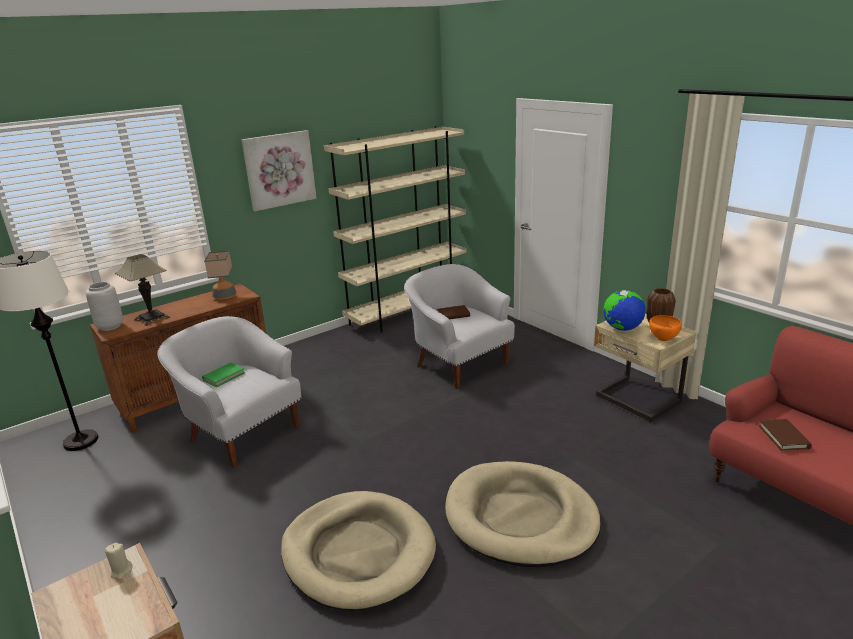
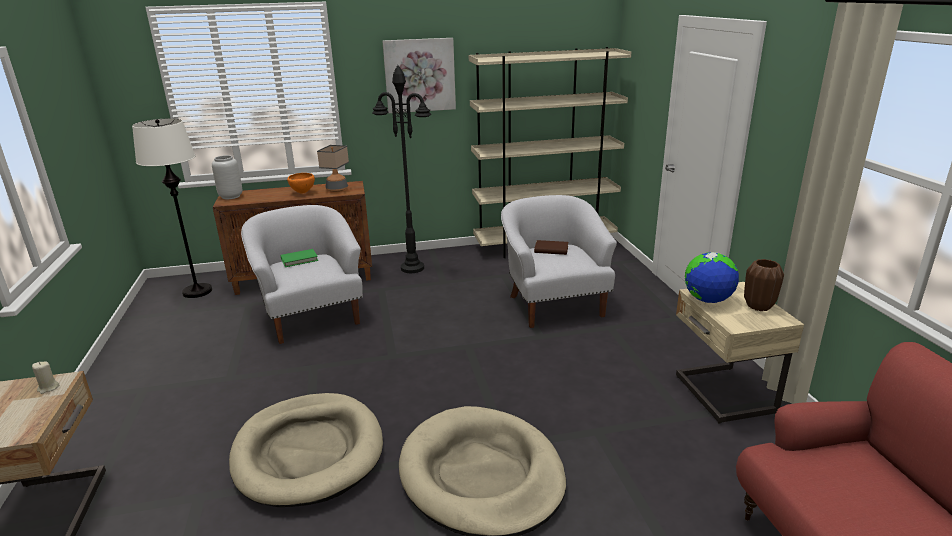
camera: 25 degrees right, 0 degrees up
(152, 318) = (266, 196): table lamp -> none
(303, 361) = (413, 268): none -> black floor lamp
(663, 340) = (747, 324): orange bowl -> orange bowl (302, 193)
(784, 437) = (830, 487): brown book -> none

